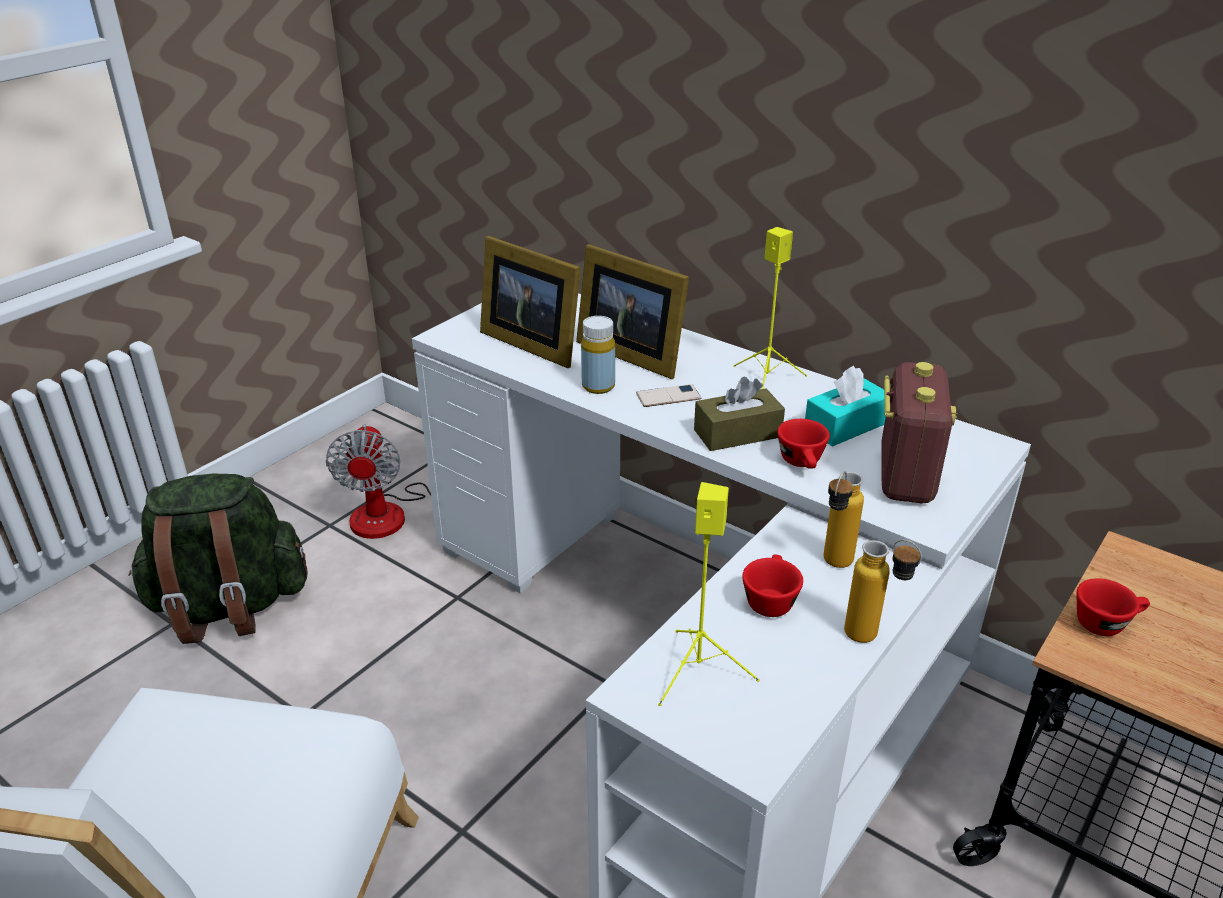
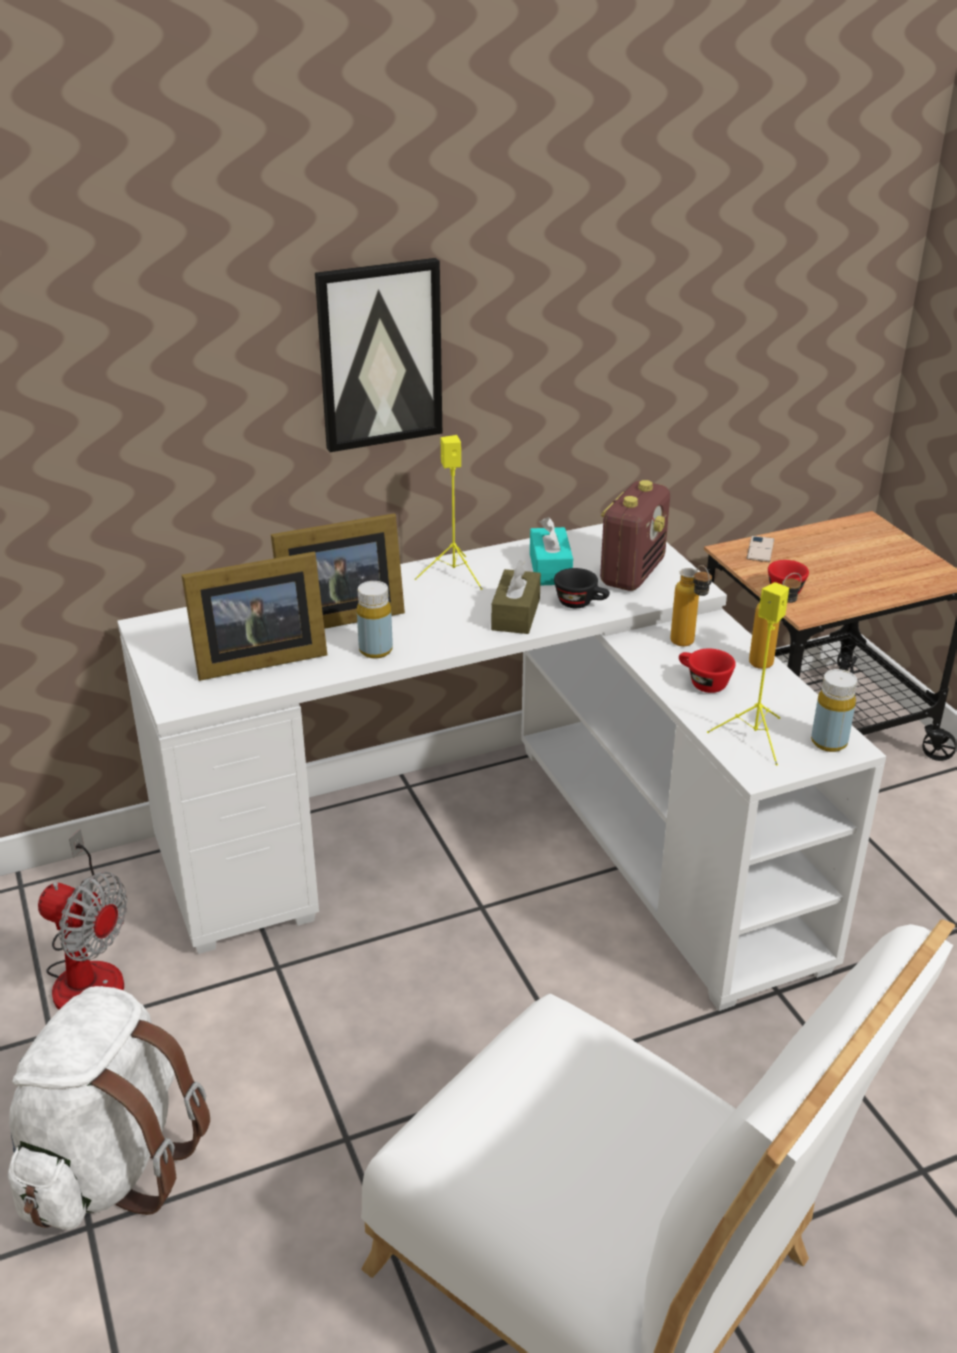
camera: 60 degrees left, 0 degrees up
(229, 606) = (111, 1164): green backpack -> white backpack
(668, 396) = (429, 624): phone -> phone (760, 549)
(746, 739) = (829, 742): none -> yellow bottle
(769, 123) = (379, 355): none -> picture
(803, 463) = (581, 603): red cup -> black cup
(905, 475) = (632, 572): radio -> radio turned 75 degrees clockwise

